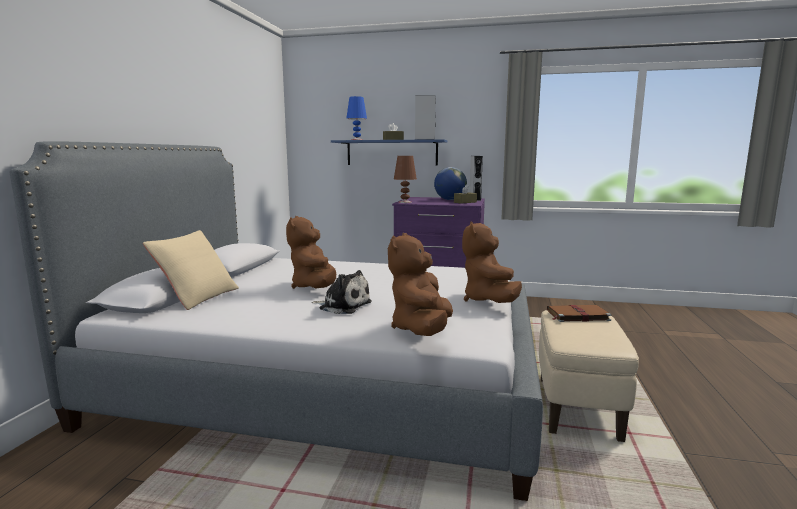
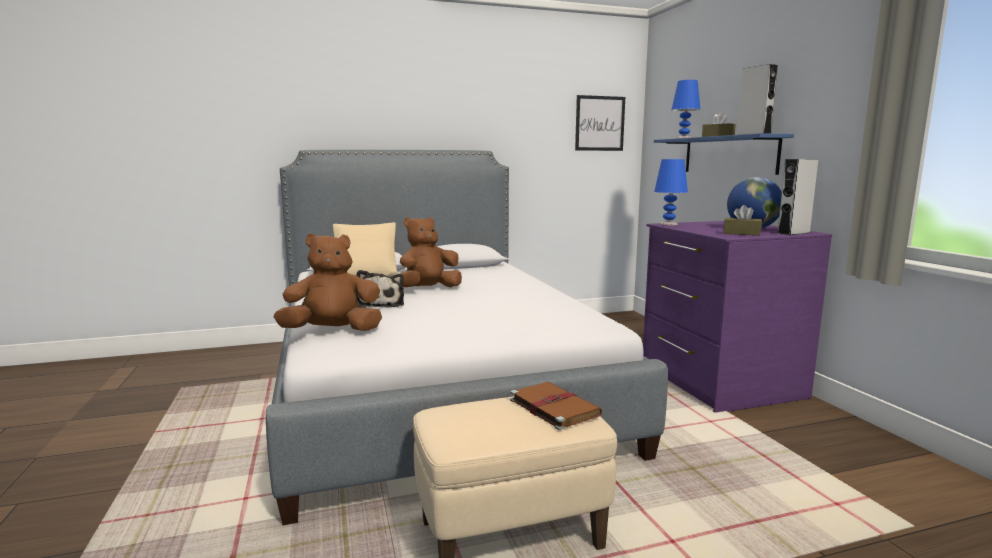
camera: 60 degrees right, 0 degrees up
(267, 123) = (599, 123): none -> picture
(405, 202) = (669, 224): brown table lamp -> blue table lamp
(488, 301) = (462, 341): brown plush toy -> none

